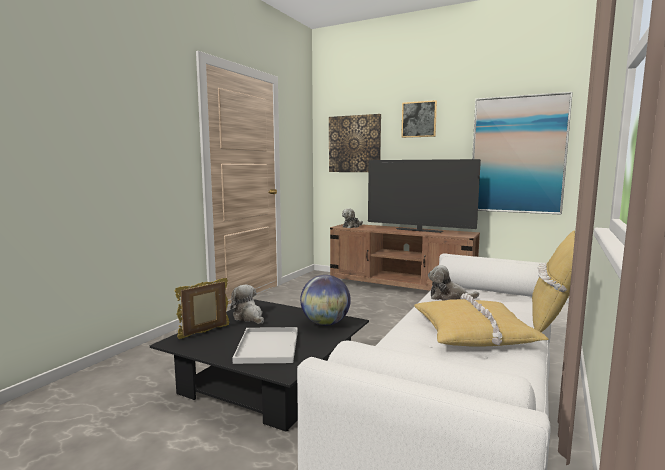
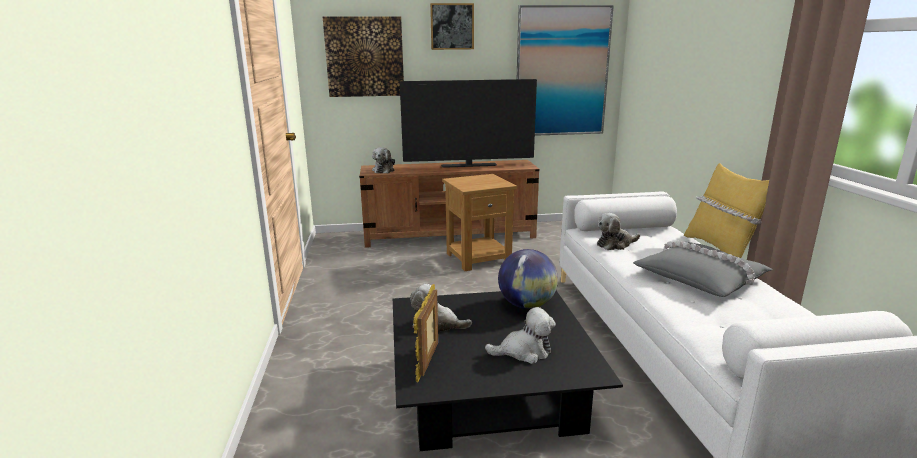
camera: 35 degrees left, 10 degrees up
(267, 345) = (524, 351): white tray -> plush toy
(398, 305) = (479, 258): none -> brown side table
(473, 333) = (701, 278): yellow pillow -> grey pillow

